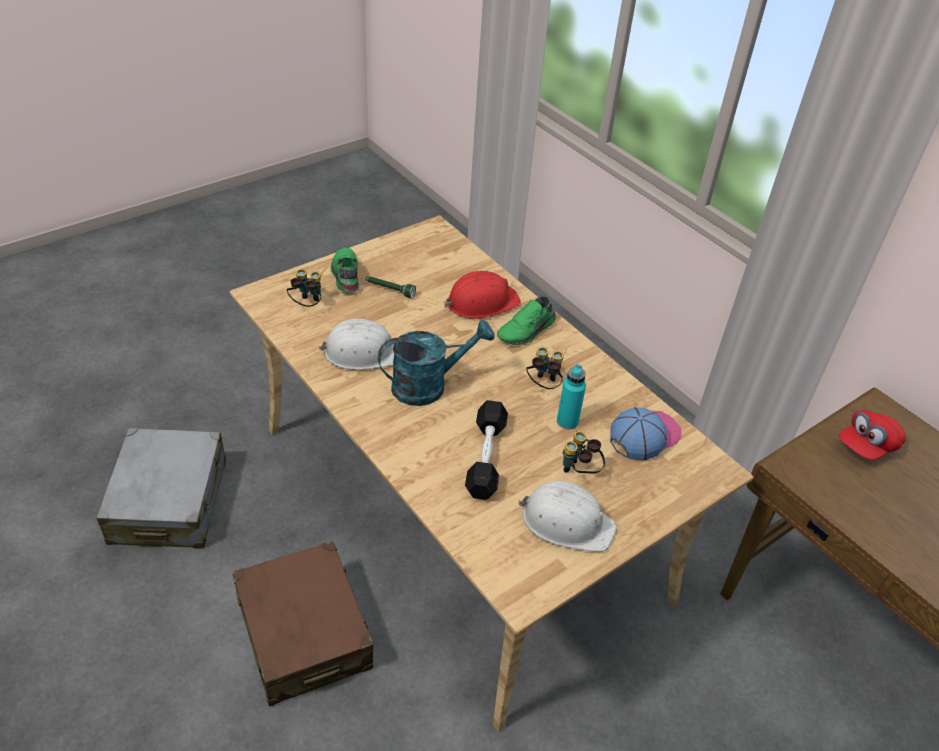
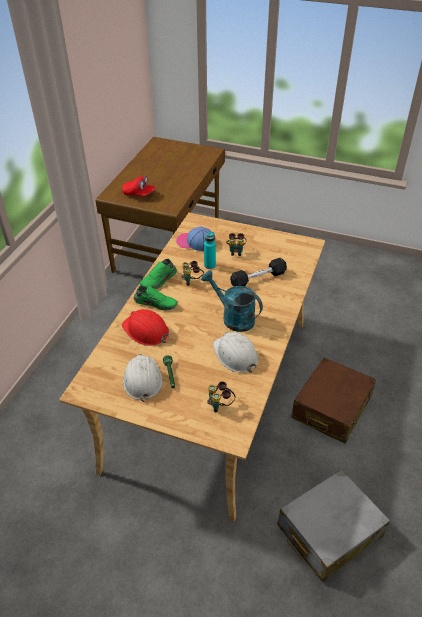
camera: 120 degrees left, 0 degrees up
(345, 275) = (174, 406): green shoe -> green shoe (159, 280)
(566, 522) = (265, 246): white hard hat -> white hard hat (142, 379)

